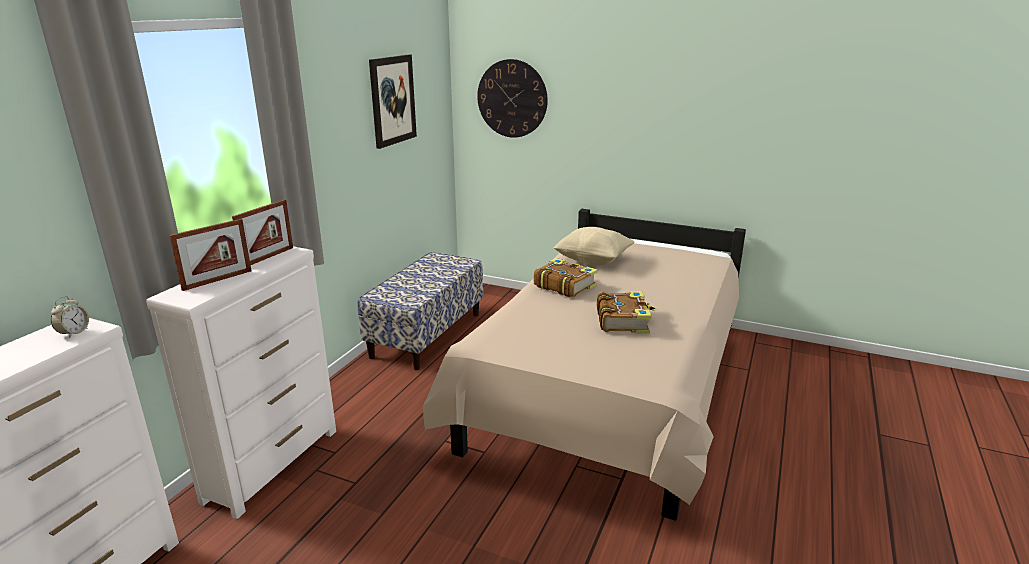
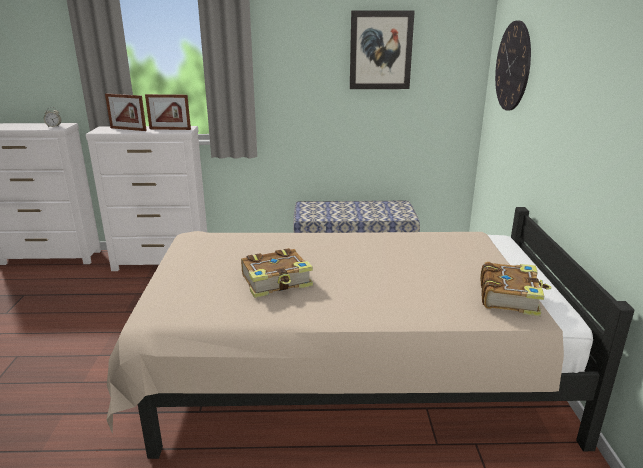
camera: 65 degrees right, 0 degrees up
(564, 285) = (335, 244): book -> book (510, 297)
(593, 261) = (417, 246): beige pillow -> none

